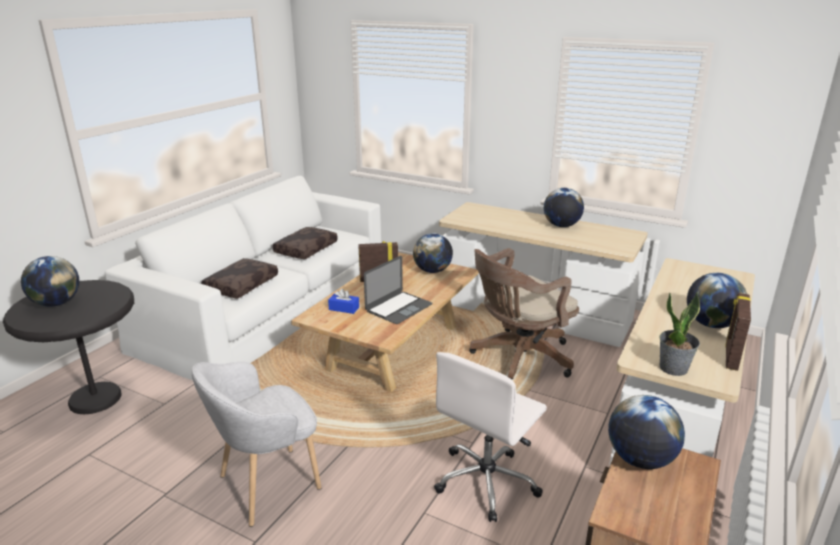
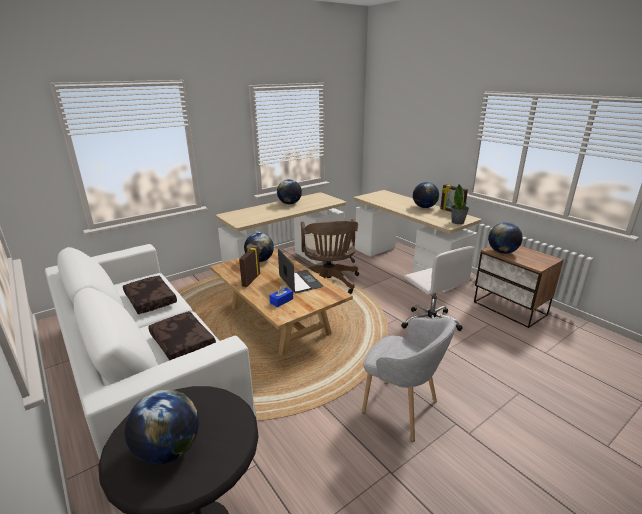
camera: 65 degrees left, 0 degrees up
(266, 485) = (402, 409): grey armchair -> grey armchair turned 45 degrees counterclockwise

